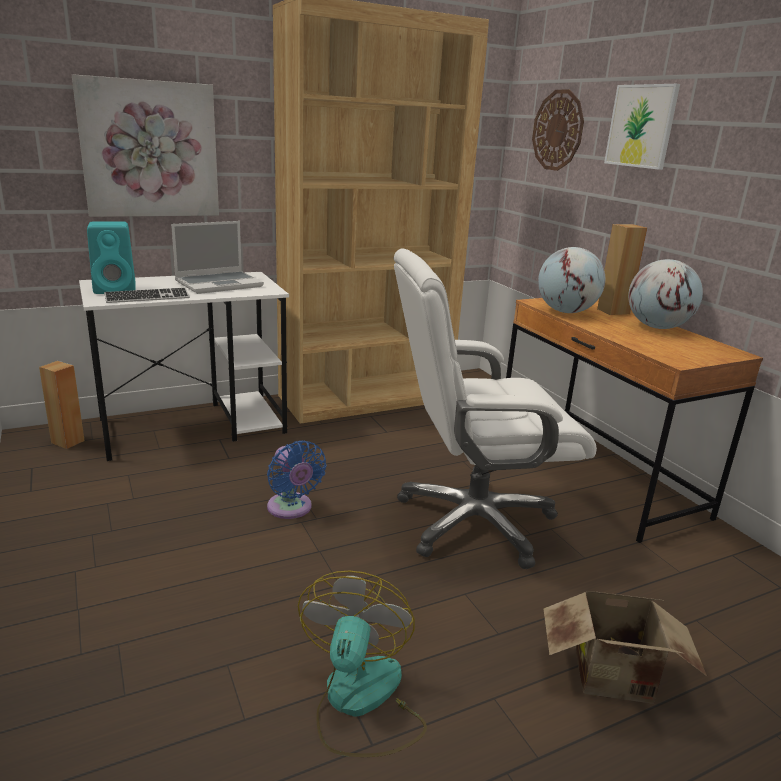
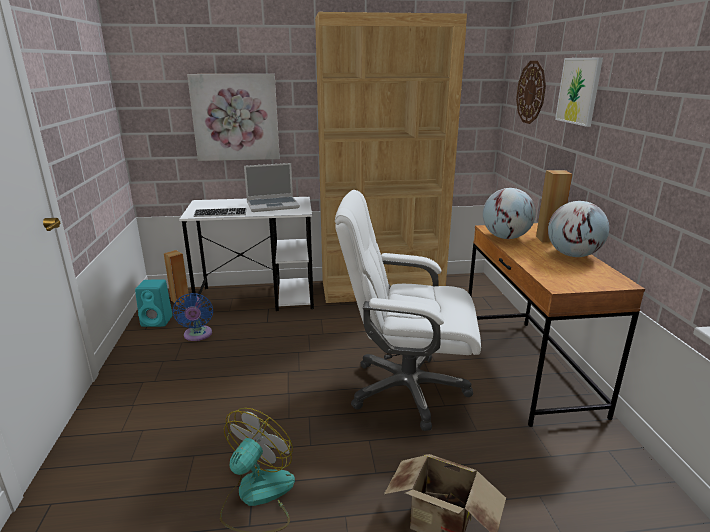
camera: 20 degrees right, 0 degrees up
(116, 289) = (208, 207): turquoise speaker -> turquoise speaker (158, 321)
(291, 509) = (287, 362): blue fan -> blue fan (197, 335)

